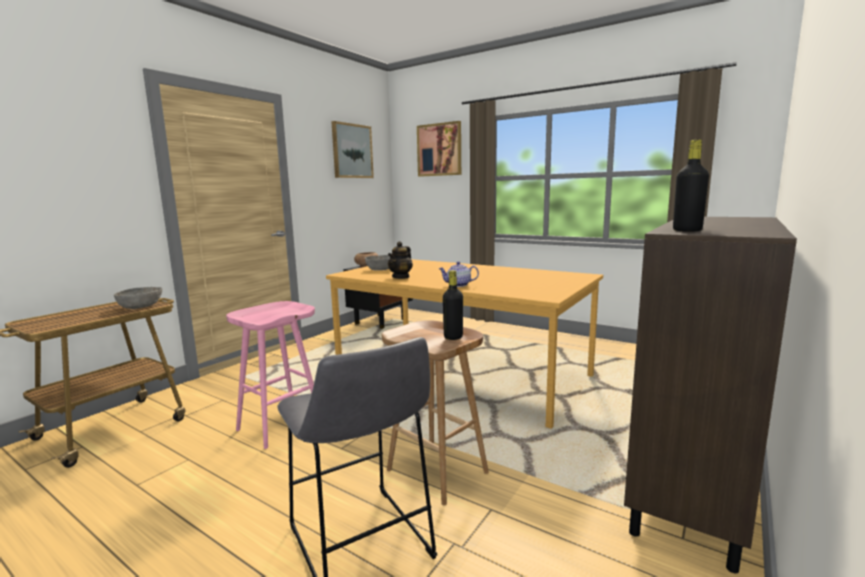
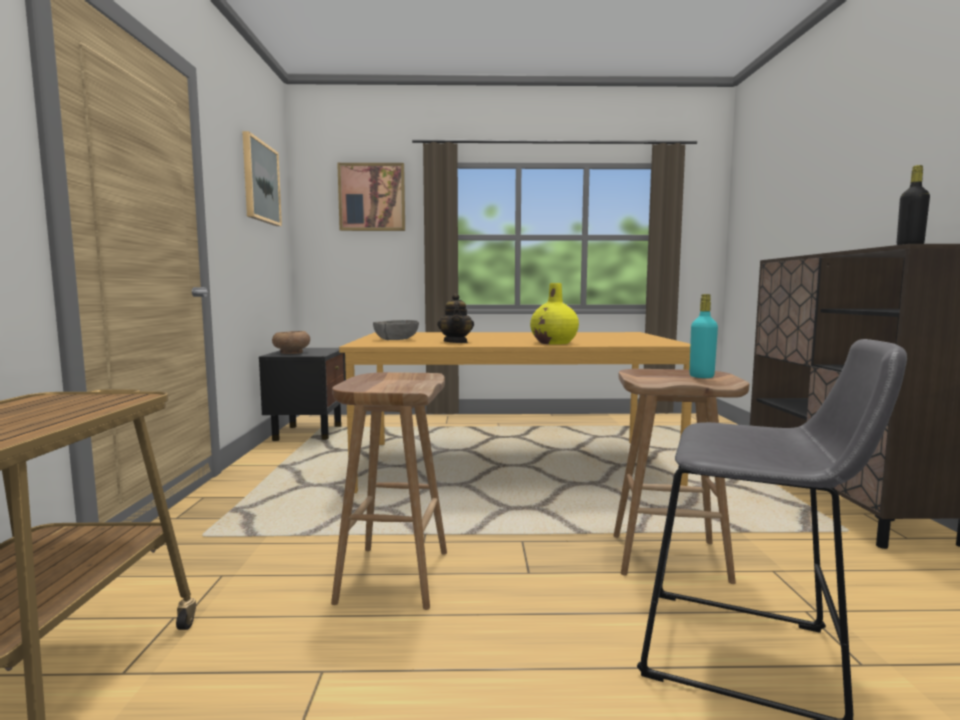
camera: 35 degrees left, 5 degrees down
(140, 306) = (97, 402): grey bowl -> none
(281, 424) = (393, 575): pink stool -> brown stool
(453, 337) = (701, 376): black bottle -> turquoise bottle
(458, 285) = (554, 343): teapot -> yellow vase

